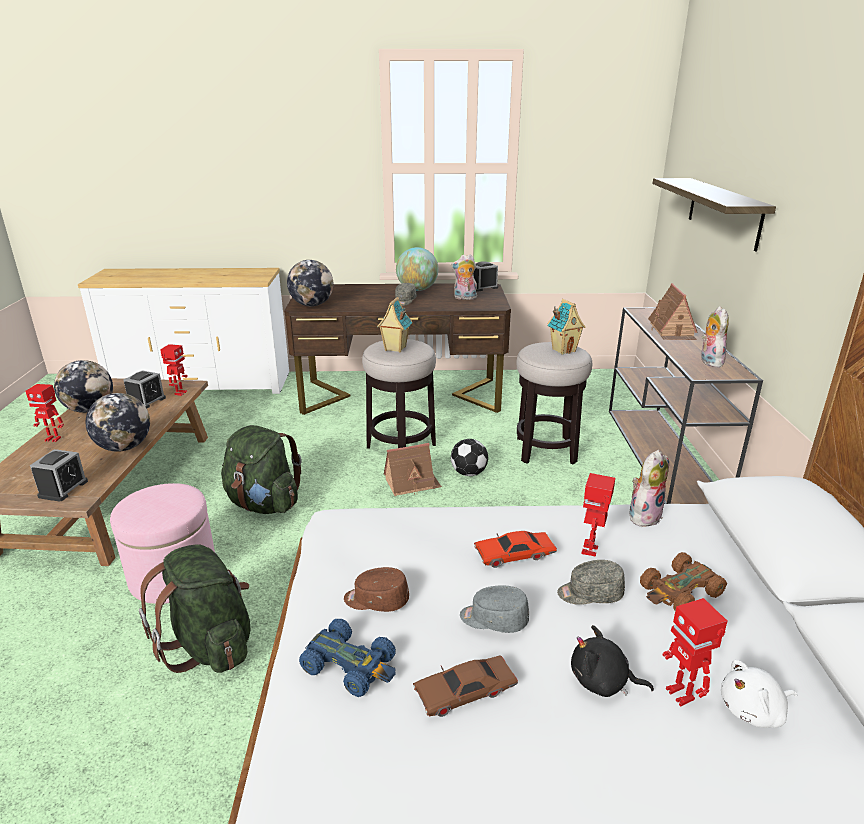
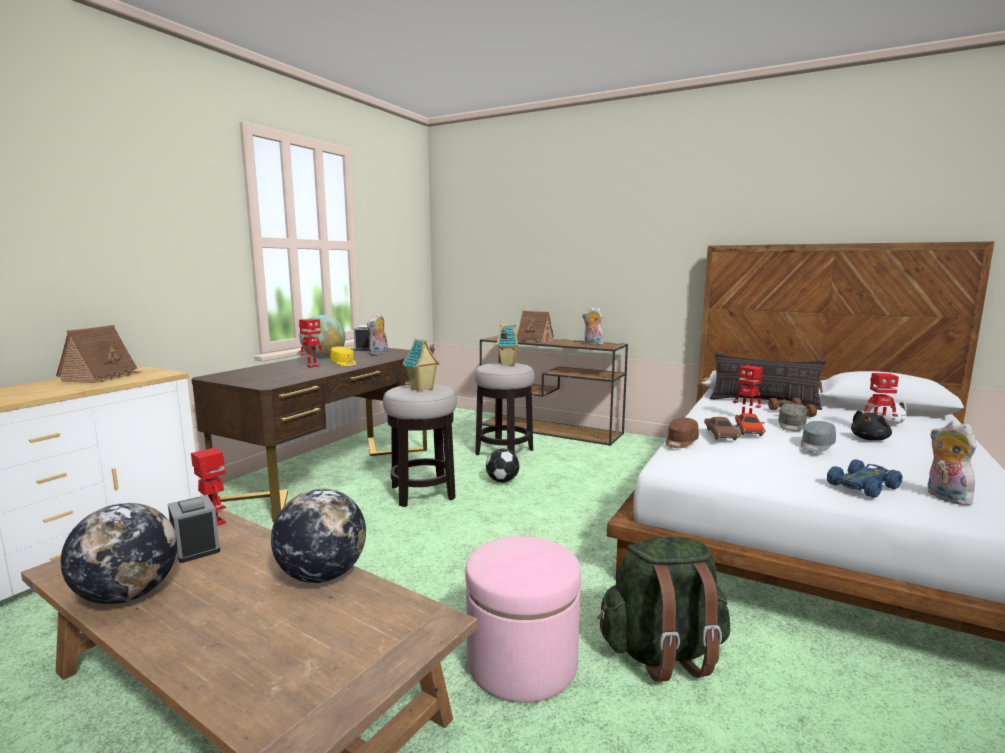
camera: 60 degrees left, 15 degrees down
(53, 439) = (183, 637): toy robot -> toy robot (312, 366)
(63, 489) = (387, 634): alarm clock -> none
(264, 504) = (438, 578): green backpack -> none
(312, 305) = (274, 382): globe -> none
(376, 600) = (788, 469): brown cap -> brown cap (680, 442)
(404, 301) = (344, 363): grey cap -> yellow cap
(412, 483) = (490, 503): toy house -> toy house (102, 377)
(465, 692) = (884, 465): brown toy car -> brown toy car (720, 434)
(643, 515) = (712, 404): plush toy -> plush toy (944, 497)
(723, 212) = (532, 262): shelf -> none
(727, 560) = (764, 403): none -> pillow

